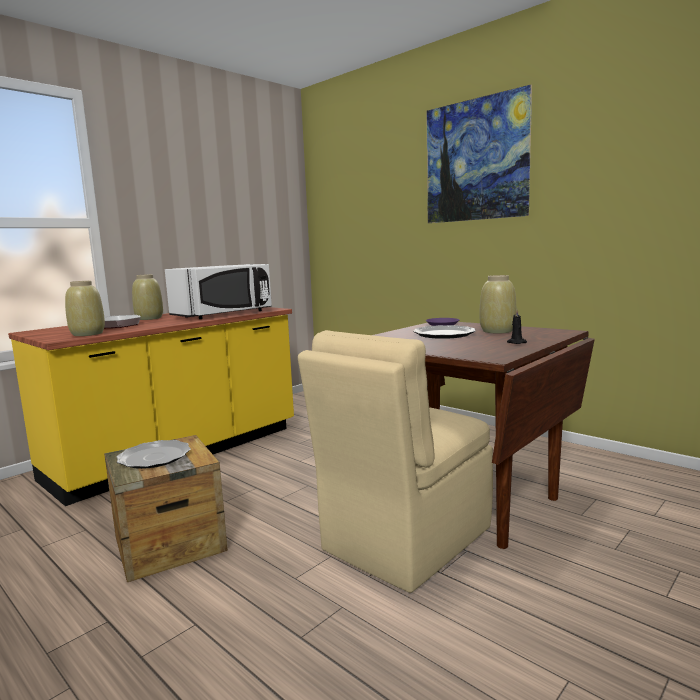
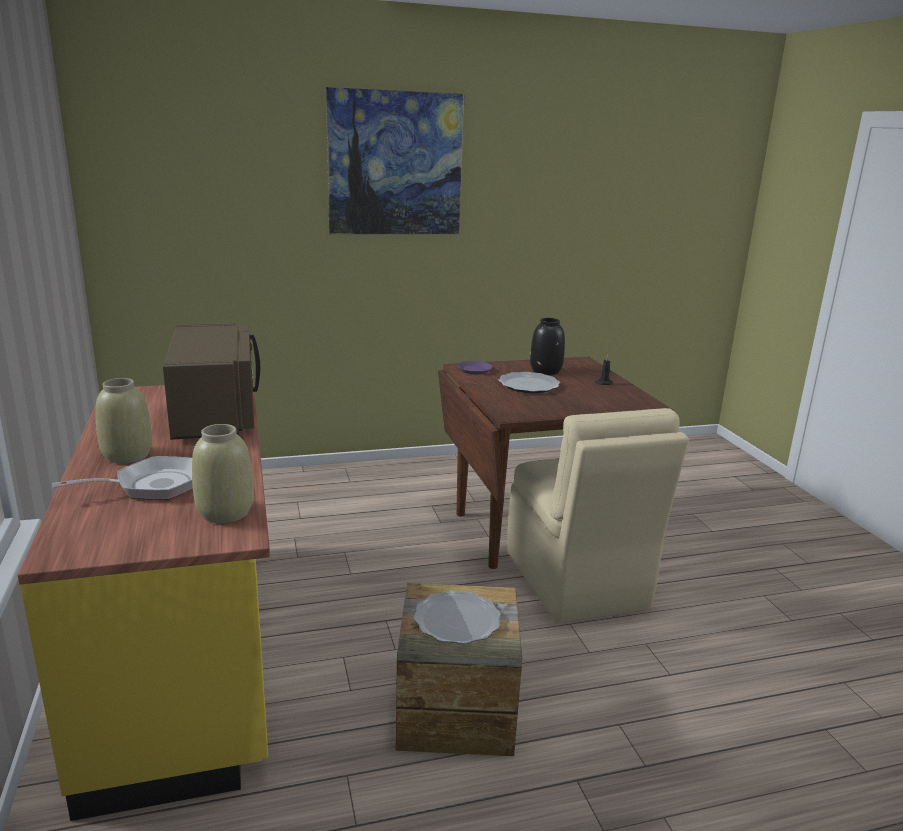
camera: 60 degrees left, 10 degrees up
(225, 314) = (216, 414): white microwave -> brown microwave
(498, 331) = (546, 371): beige vase -> black vase

